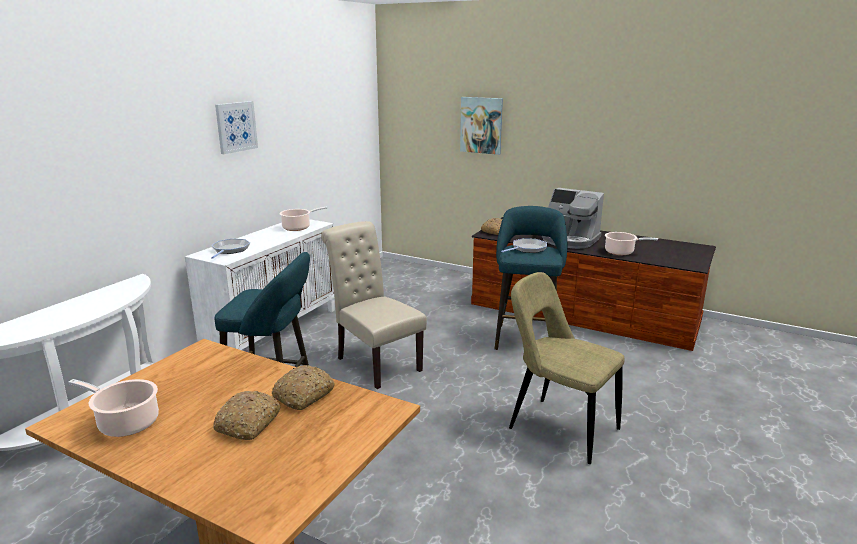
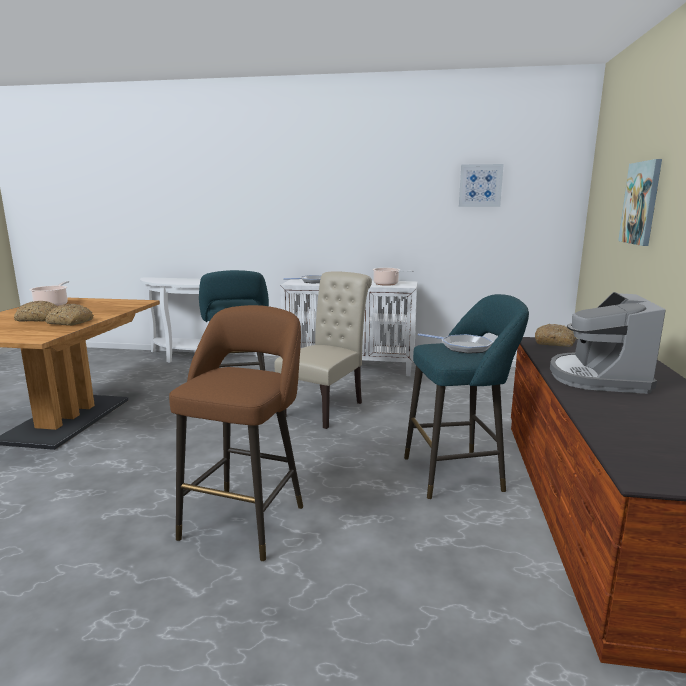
camera: 70 degrees right, 5 degrees down
(236, 127) = (360, 188): picture -> picture (480, 185)
(558, 427) = (246, 518): beige chair -> brown stool
(621, 252) = (603, 411): cooking pot -> none

